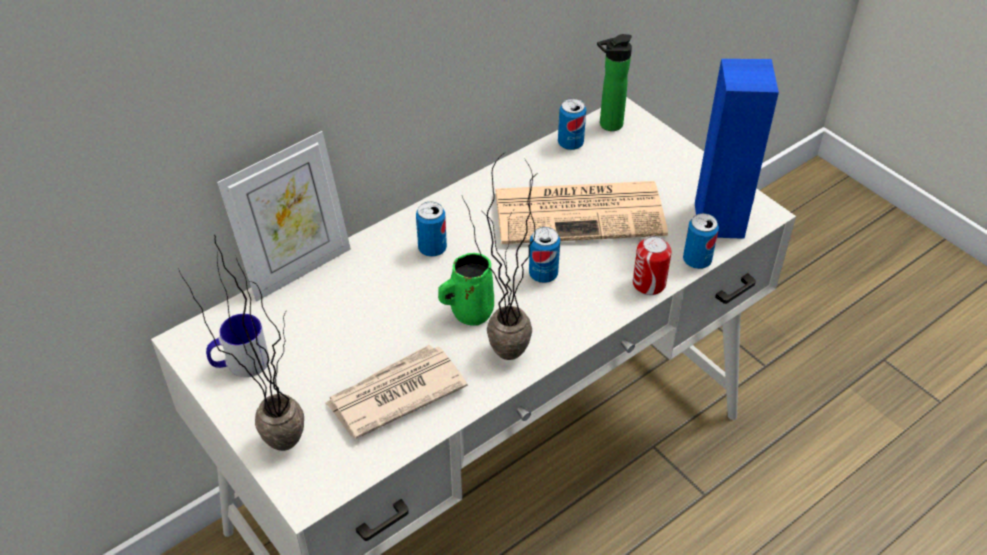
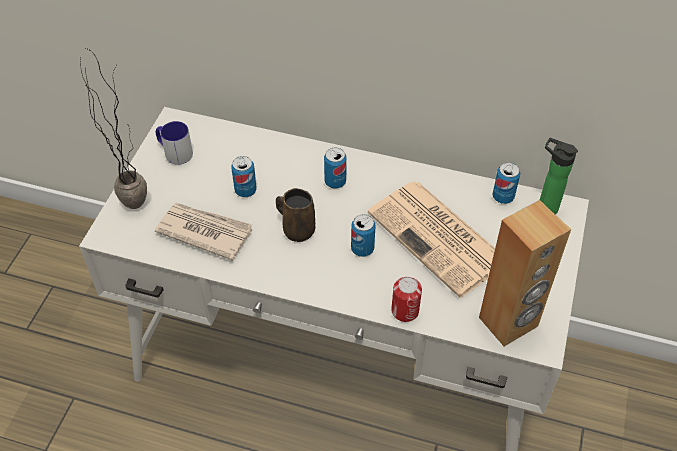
camera: 55 degrees right, 5 degrees up
(297, 268) = (265, 132): picture frame -> none
(469, 312) = (297, 230): green mug -> brown mug
(497, 359) = (270, 265): potted plant -> none
(697, 260) = (453, 328): can -> can (245, 190)
(720, 220) = (508, 322): blue speaker -> brown speaker

